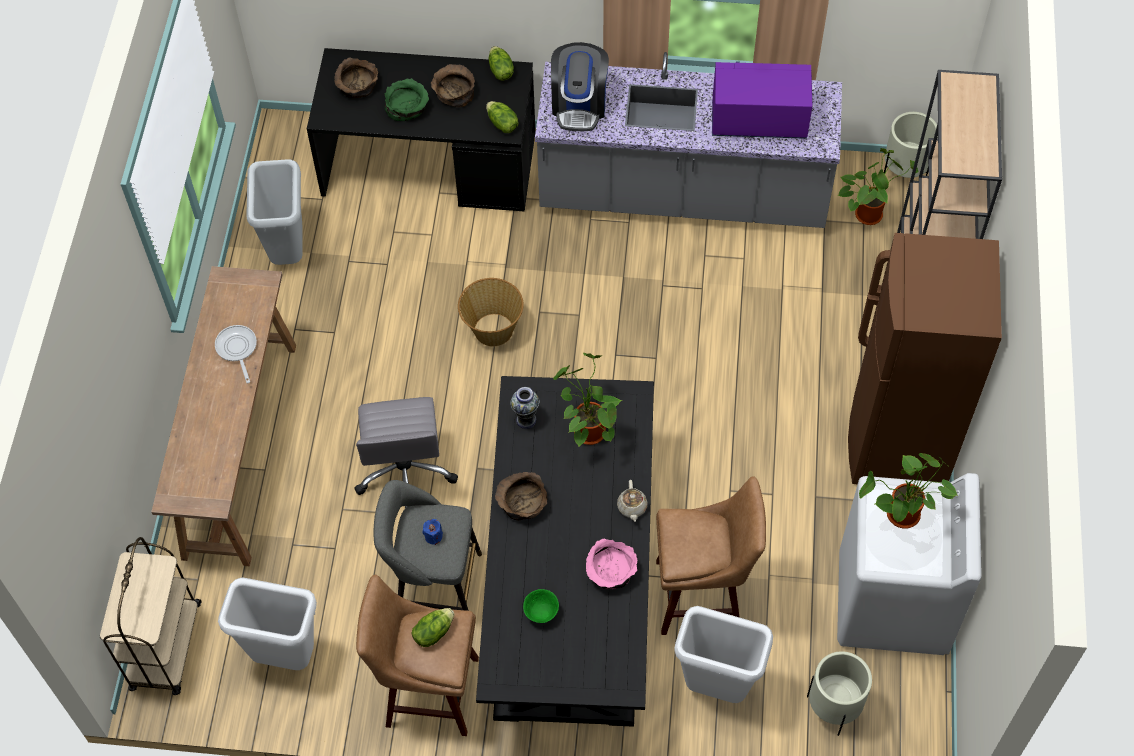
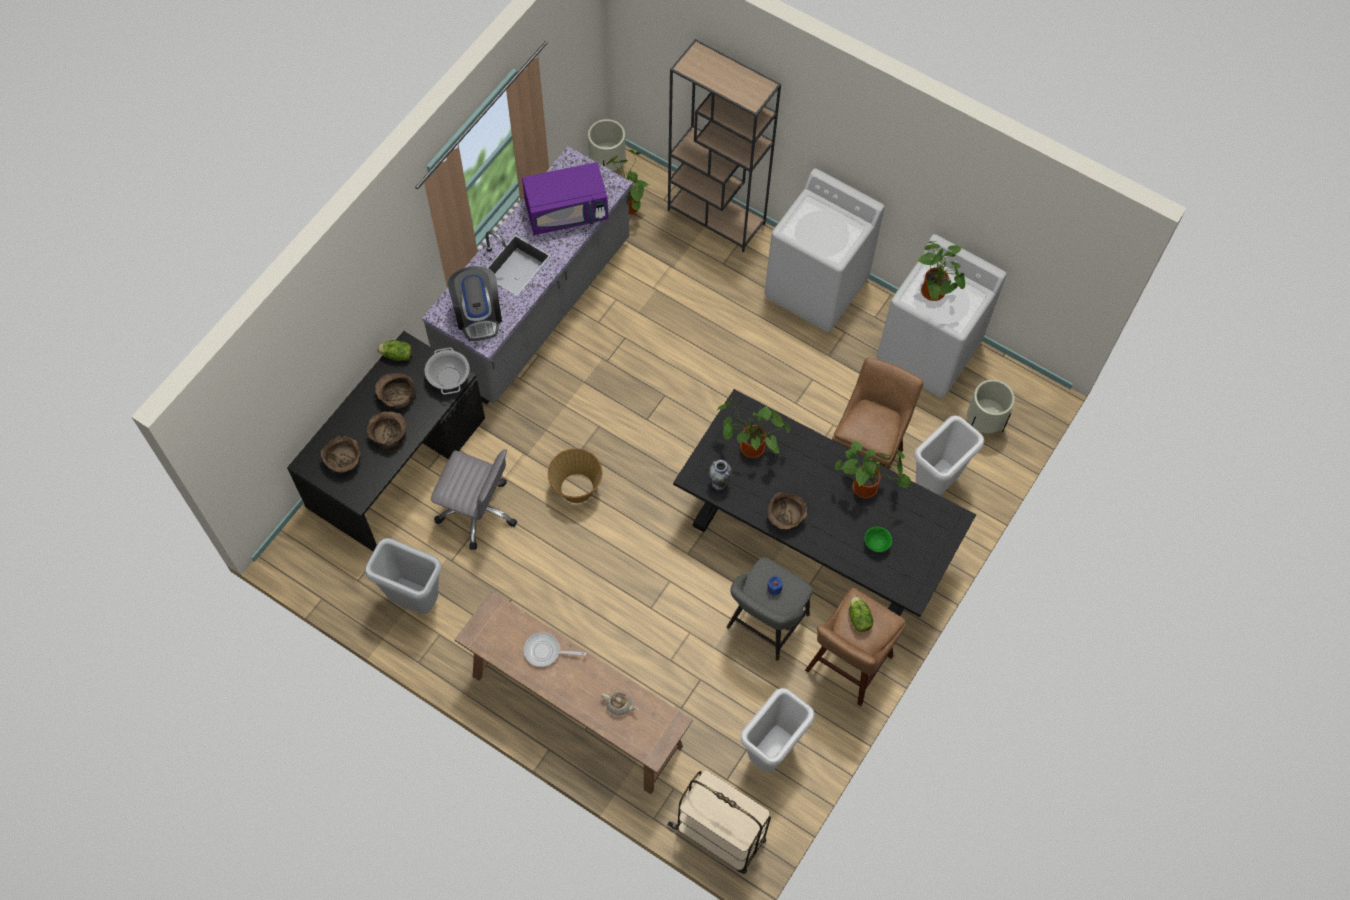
camera: 65 degrees left, 5 degrees up
(406, 473) = (664, 603): grey office chair -> grey office chair (477, 511)
(407, 108) = (389, 435): green bowl -> brown bowl
(502, 124) = (449, 378): lettuce -> cooking pot
(579, 105) = (478, 315): coffee machine -> coffee machine turned 45 degrees clockwise
(611, 572) = (868, 487): pink bowl -> potted plant
(632, 507) = (826, 450): beige teapot -> beige teapot (619, 705)
(758, 119) = (567, 212): purple microwave -> purple microwave turned 135 degrees counterclockwise
(896, 445) = (816, 288): brown fridge -> white washing machine

